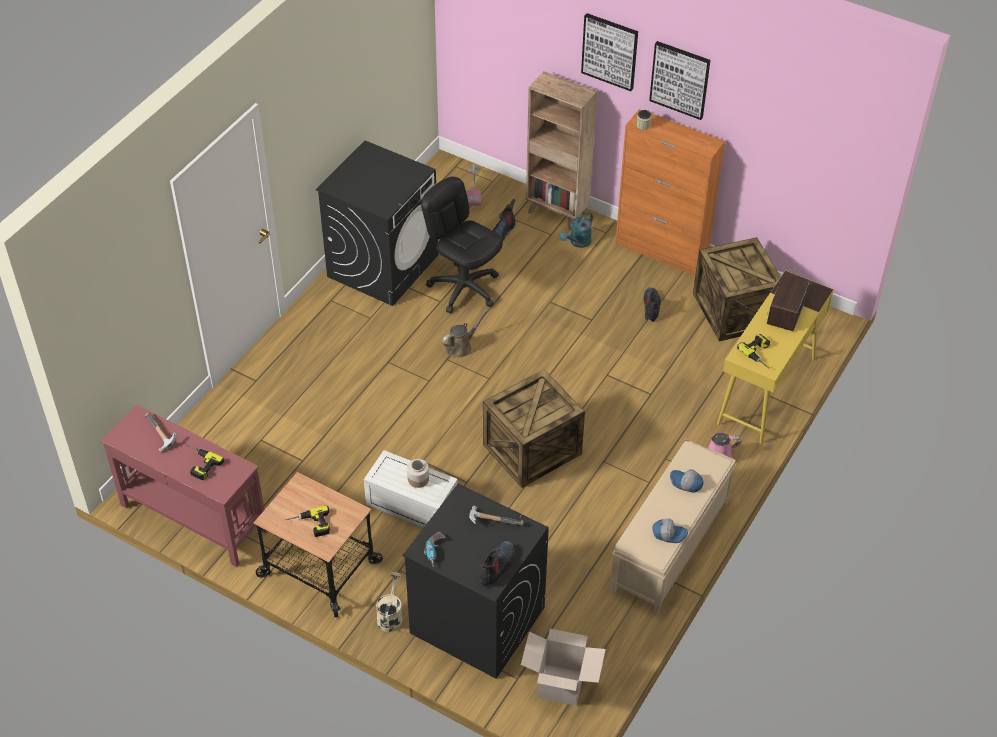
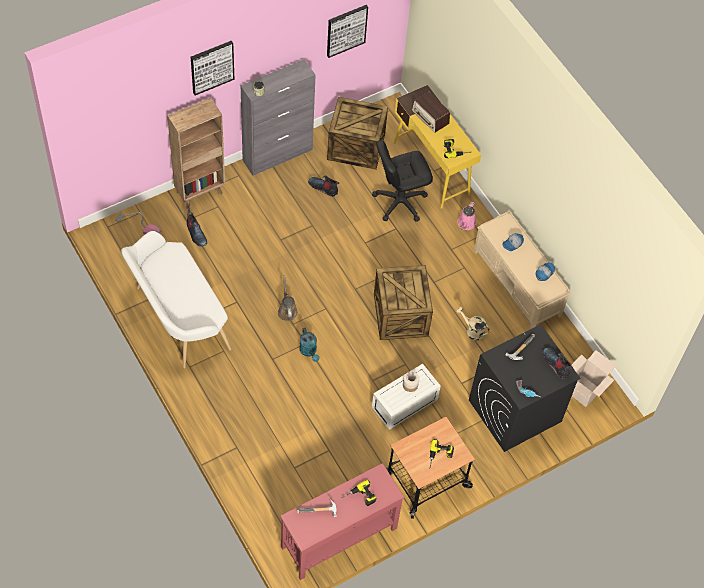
camera: 65 degrees left, 10 degrees up
(383, 265) = (177, 319): black washing machine -> white bench
(390, 615) = (485, 456): beige watering can -> beige watering can (472, 330)
(464, 288) = (234, 281): black office chair -> black office chair (399, 202)
(577, 242) = (237, 196): turquoise watering can -> turquoise watering can (309, 352)
(661, 251) = (278, 155): orange cabinet -> grey cabinet
(680, 79) = (266, 46): picture -> picture (346, 30)

